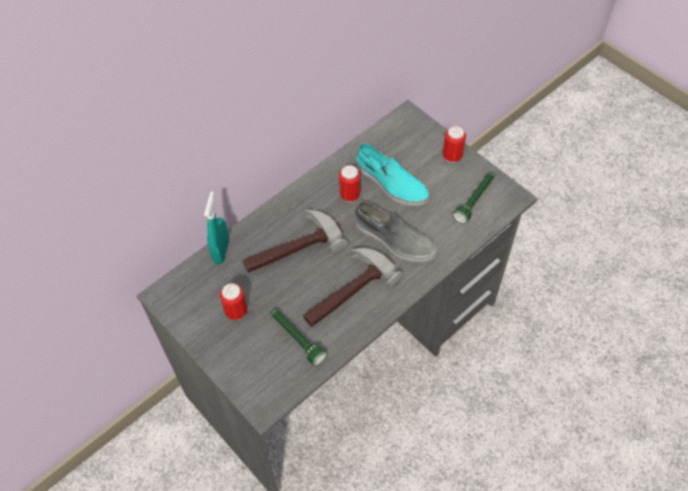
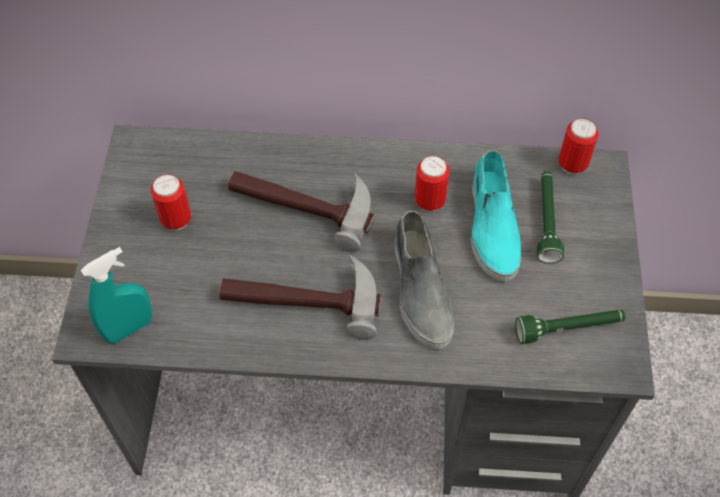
camera: 45 degrees right, 0 degrees up
(221, 251) = (234, 149): turquoise spray bottle -> turquoise spray bottle (129, 328)
(296, 338) = (196, 299): green flashlight -> green flashlight (546, 221)
(452, 156) = (602, 257): can -> can (572, 165)

